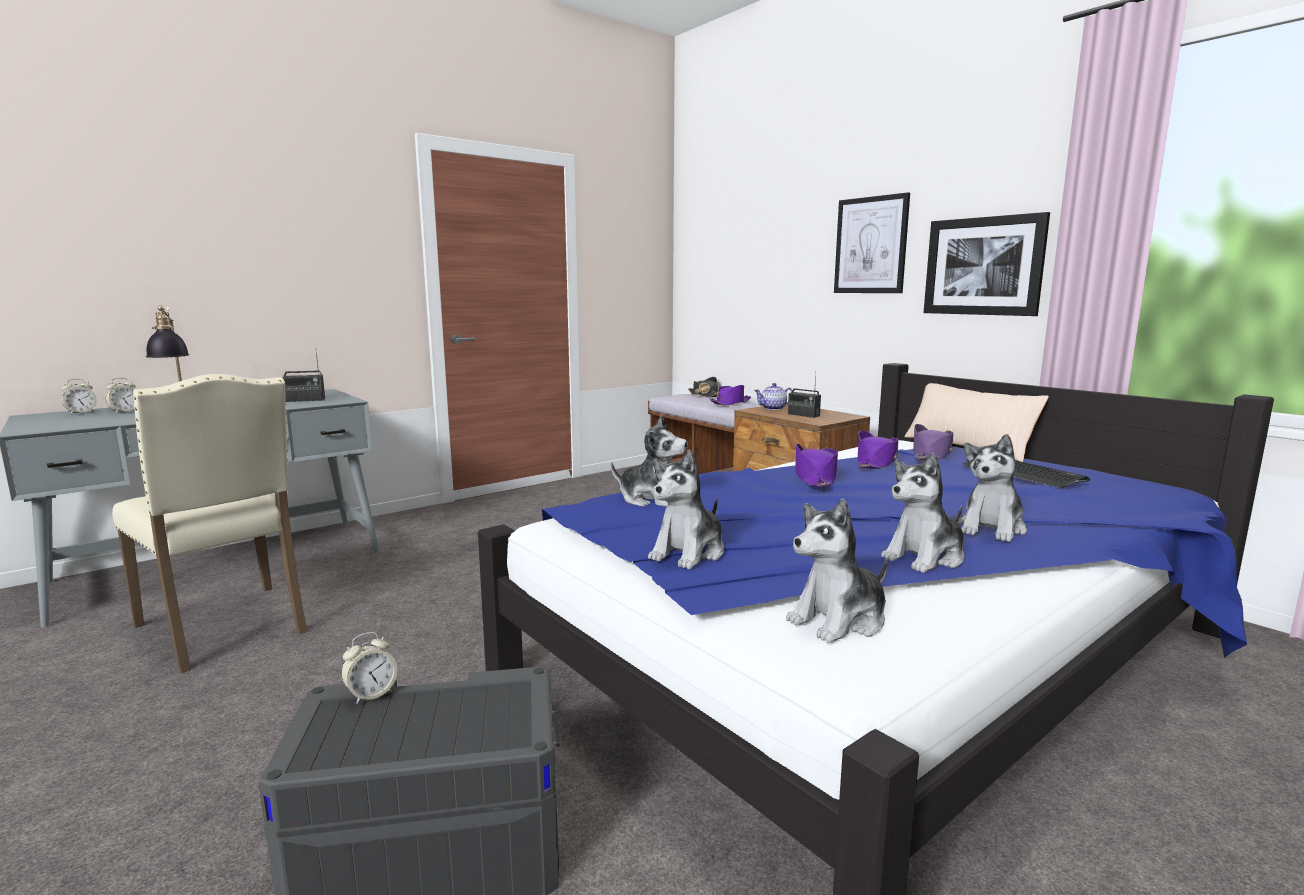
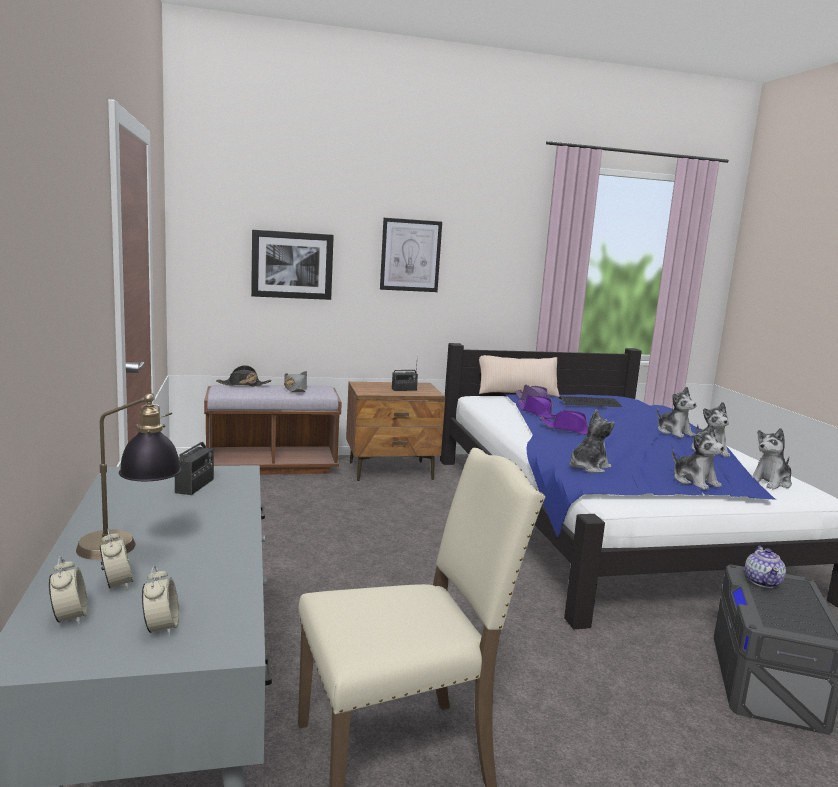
camera: 65 degrees left, 0 degrees up
(371, 694) = (758, 611): alarm clock -> alarm clock (161, 628)
(730, 403) = (295, 388): purple hat -> grey hat
(773, 408) = (368, 388): teapot -> teapot (763, 581)
(839, 620) = (770, 482): plush toy -> plush toy turned 60 degrees clockwise
(983, 266) = (492, 277): picture -> picture (292, 265)

